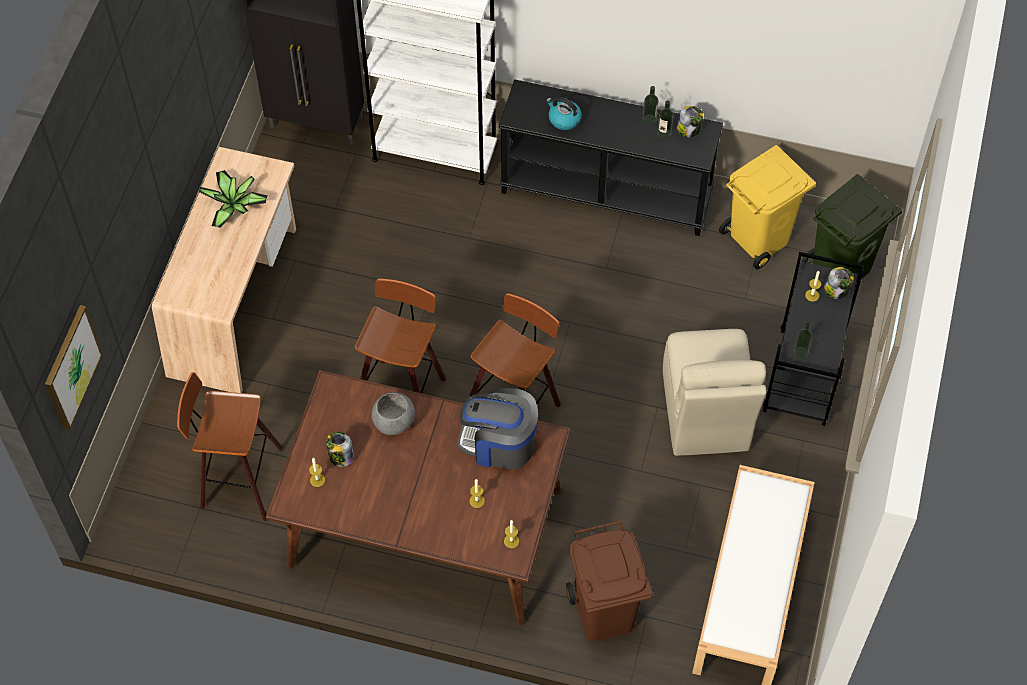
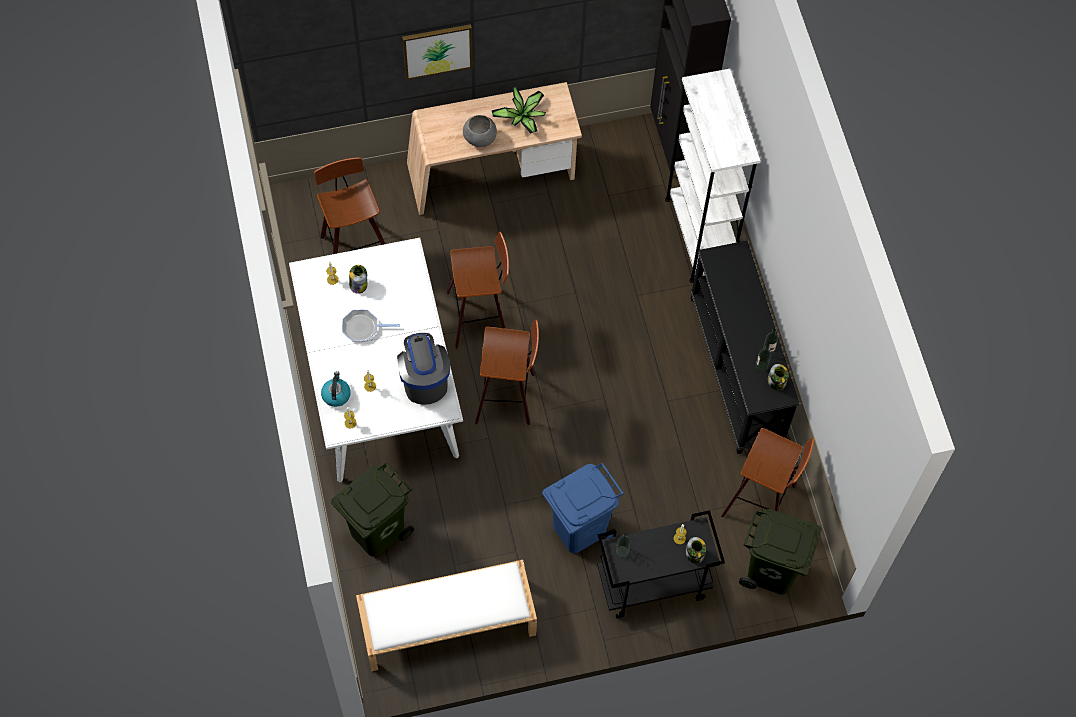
camera: 60 degrees right, 5 degrees up
(71, 367) = (295, 78): picture -> picture (437, 50)
(394, 423) = (403, 304): grey bowl -> grey bowl (479, 139)
(398, 476) = (363, 327): none -> frying pan
(427, 528) = (381, 384): brown dining table -> white dining table
(564, 119) = (731, 291): kettle -> kettle (336, 394)
(603, 612) = (376, 531): brown trash can -> green trash can
(705, 414) = (578, 528): beige chair -> blue trash can
(760, 238) = (762, 499): yellow trash can -> stool

